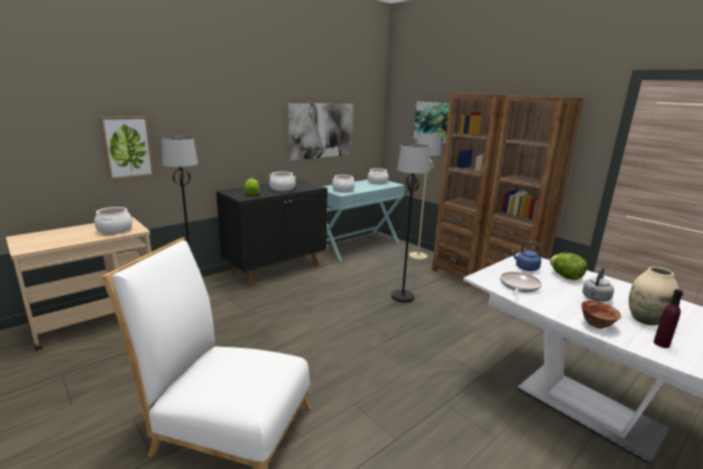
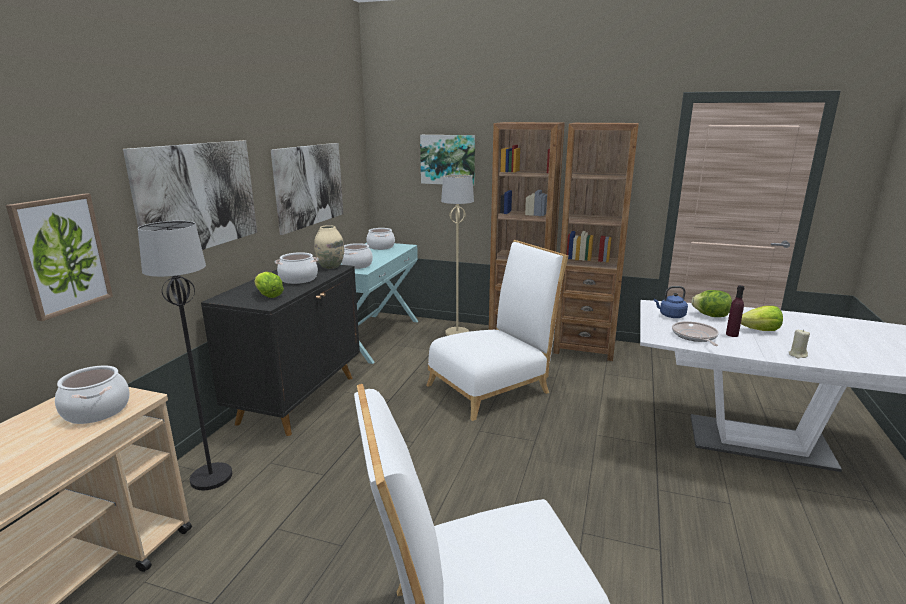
camera: 30 degrees left, 0 degrees up
(224, 127) = (199, 197): none -> picture
(403, 297) = (493, 386): black floor lamp -> white chair
(595, 298) = (760, 330): grey kettle -> lettuce
(596, 324) = (797, 355): bowl -> beige candle
(645, 320) = (815, 339): beige vase -> beige vase (330, 266)
(661, 344) = (853, 357): purple bottle -> purple bottle (732, 334)

